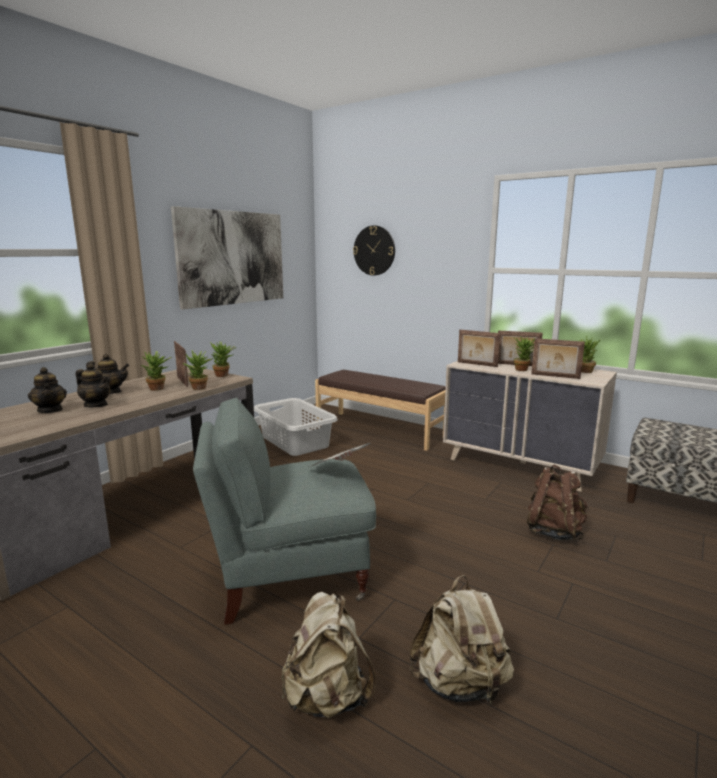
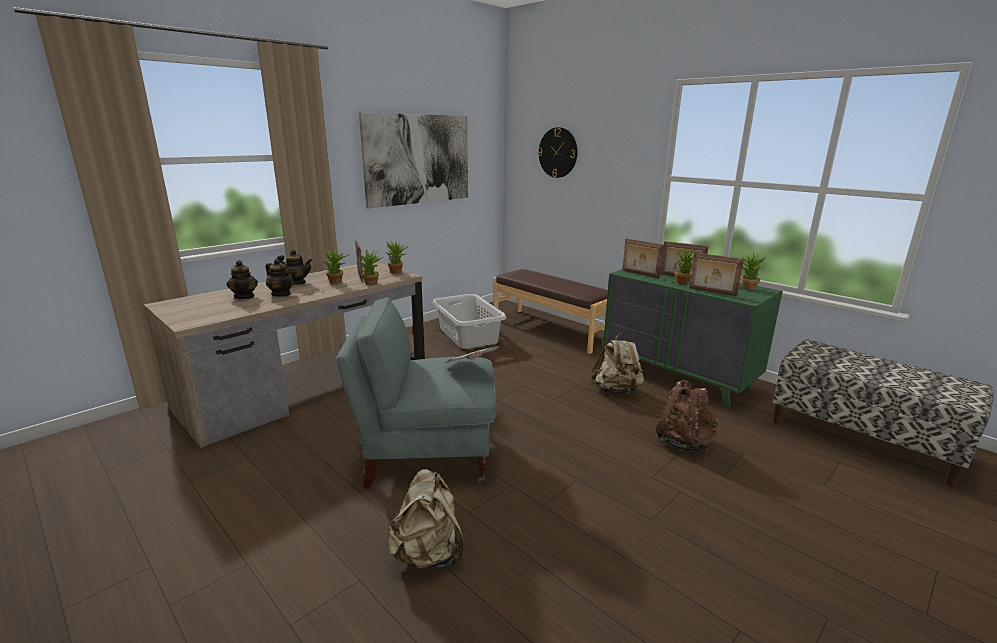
camera: 10 degrees right, 5 degrees up
(459, 684) = (541, 561): beige backpack -> beige backpack (616, 391)
(521, 465) = (678, 376): beige dresser -> green dresser

